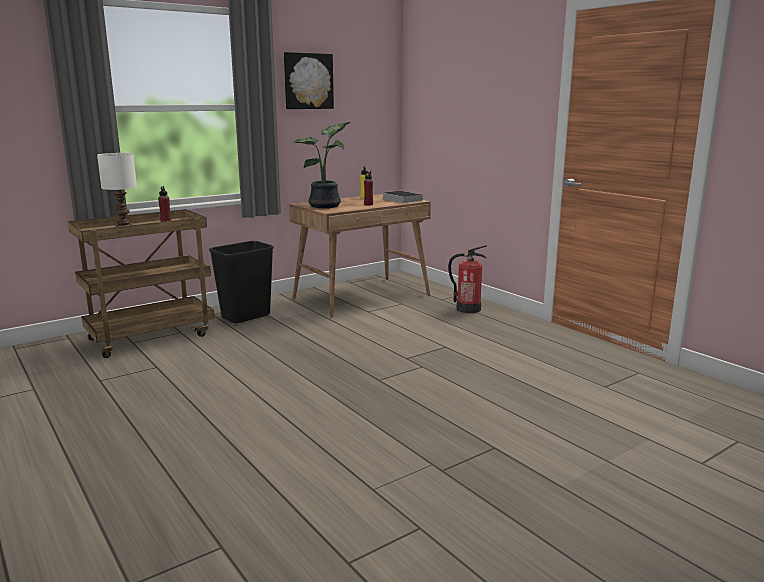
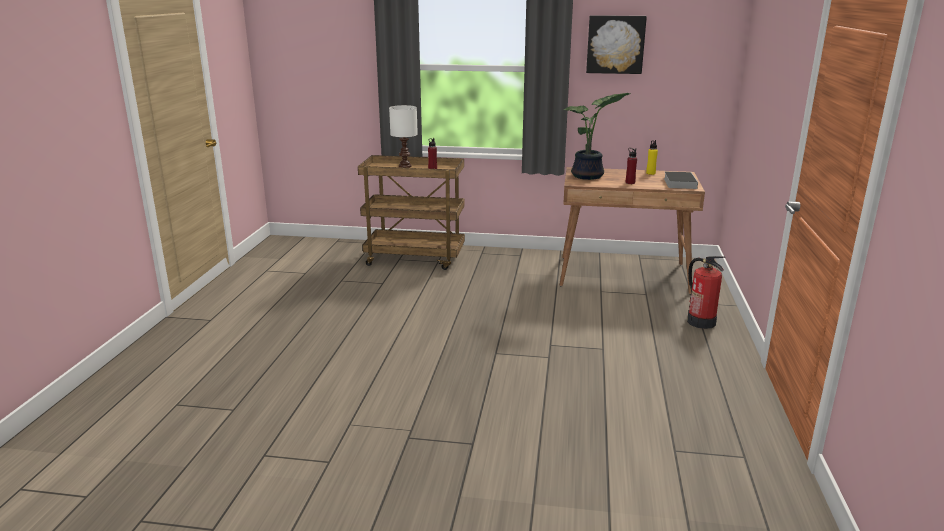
camera: 45 degrees right, 5 degrees up
(246, 316) = (500, 263): black trash can -> none

